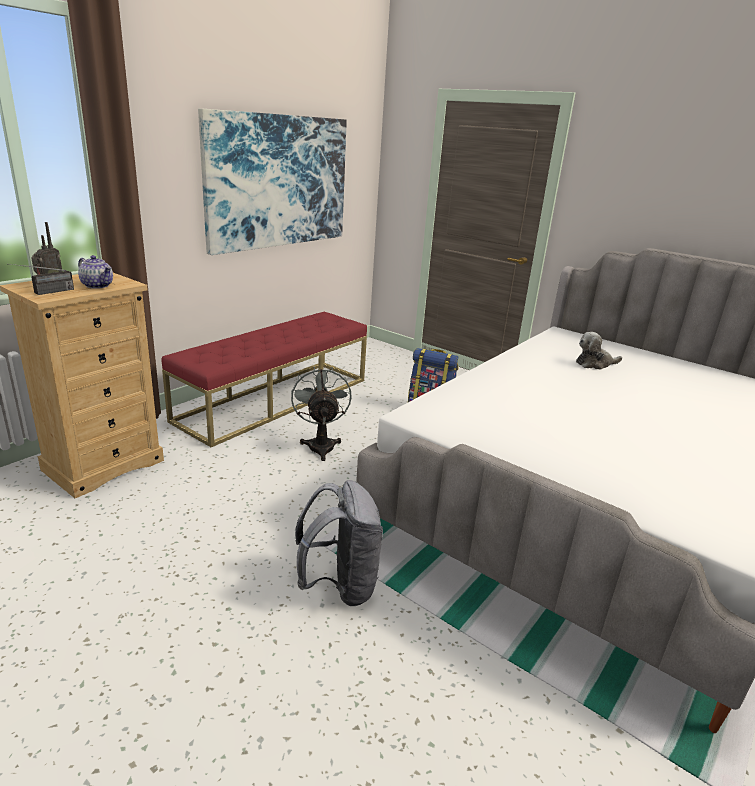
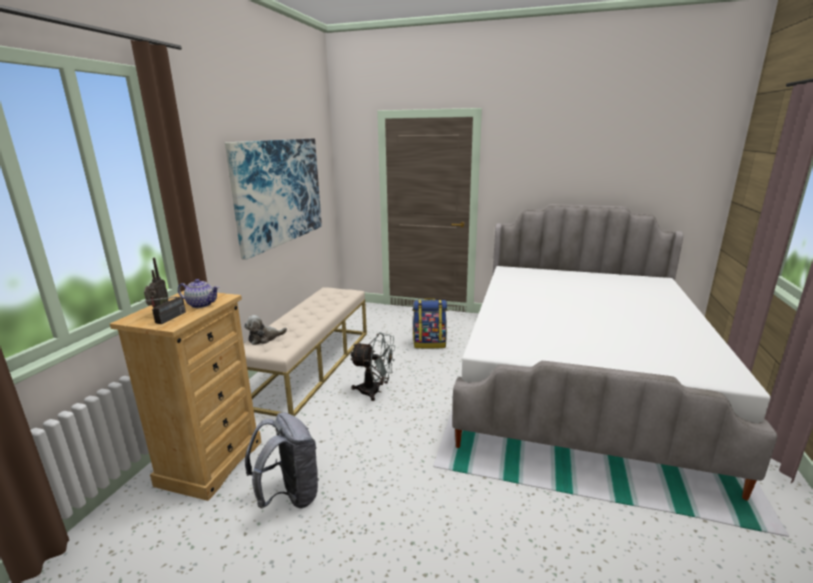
camera: 20 degrees left, 5 degrees down
(275, 399) = (312, 365): red bench -> beige bench
(320, 444) = (375, 391): grey fan -> grey fan turned 135 degrees clockwise
(340, 585) = (475, 493): grey backpack -> grey backpack (289, 496)
(594, 364) = (546, 286): plush toy -> plush toy (264, 338)

